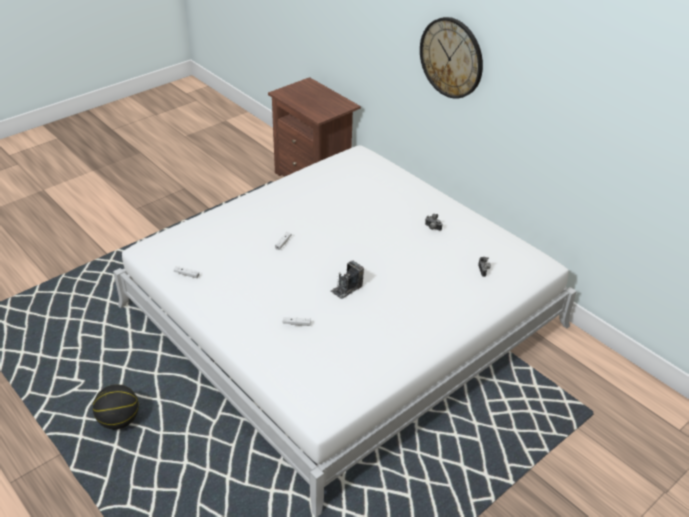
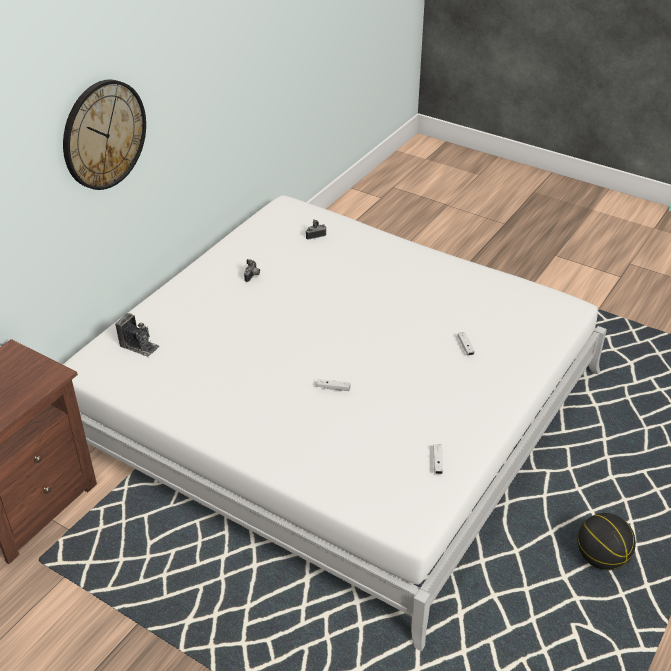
camera: 105 degrees left, 0 degrees up
(346, 288) = (390, 321): camera -> camera (139, 346)

